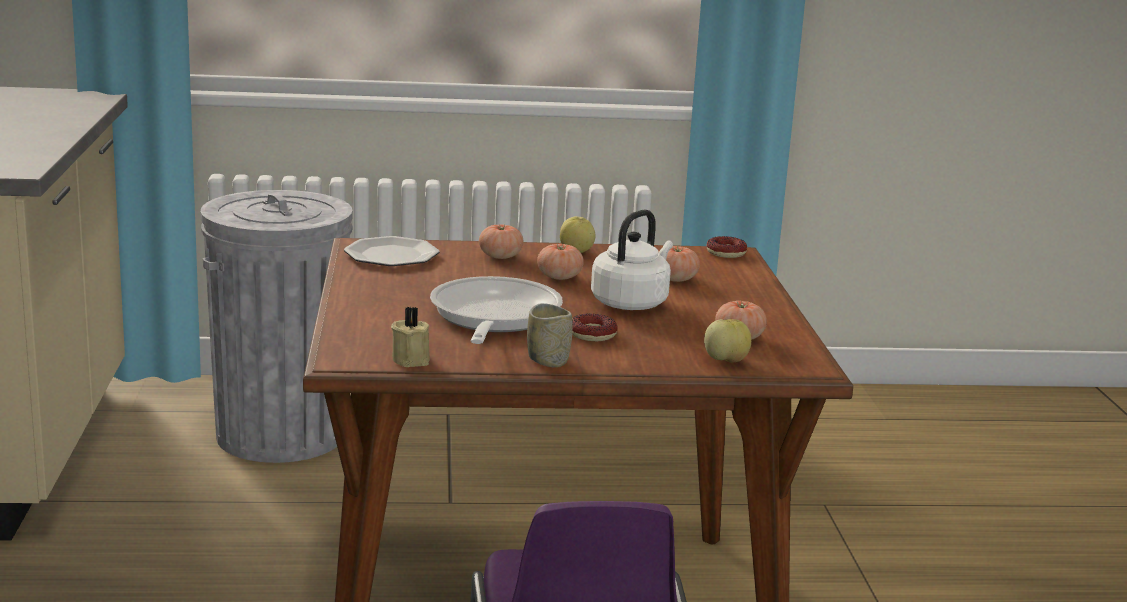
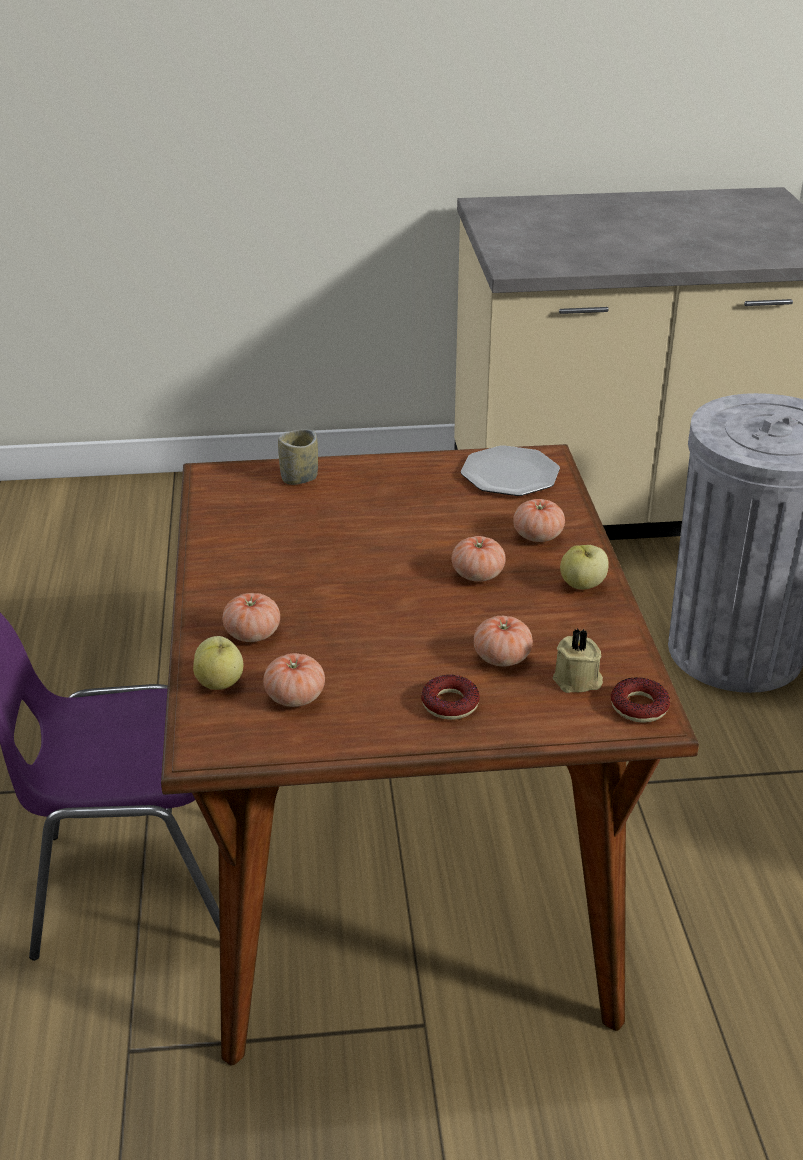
camera: 90 degrees right, 15 degrees up
(412, 359) = (215, 503): beige candle -> beige candle (578, 681)
(492, 318) = (329, 538): frying pan -> none
(548, 361) = (214, 571): cup -> cup (299, 478)
(592, 334) = (292, 596): donut -> donut (450, 704)
(632, 302) = (401, 623): white kettle -> none
(652, 349) = (252, 634): none -> tomato

